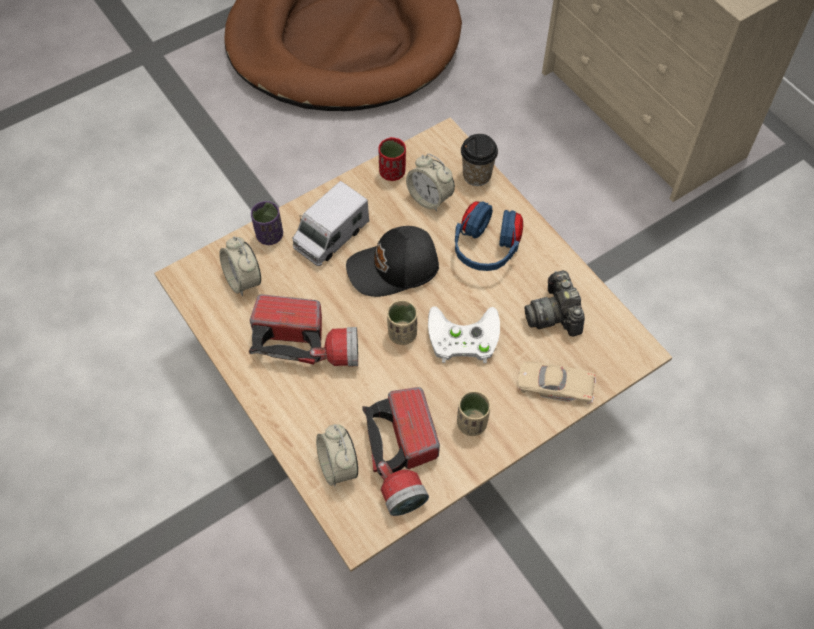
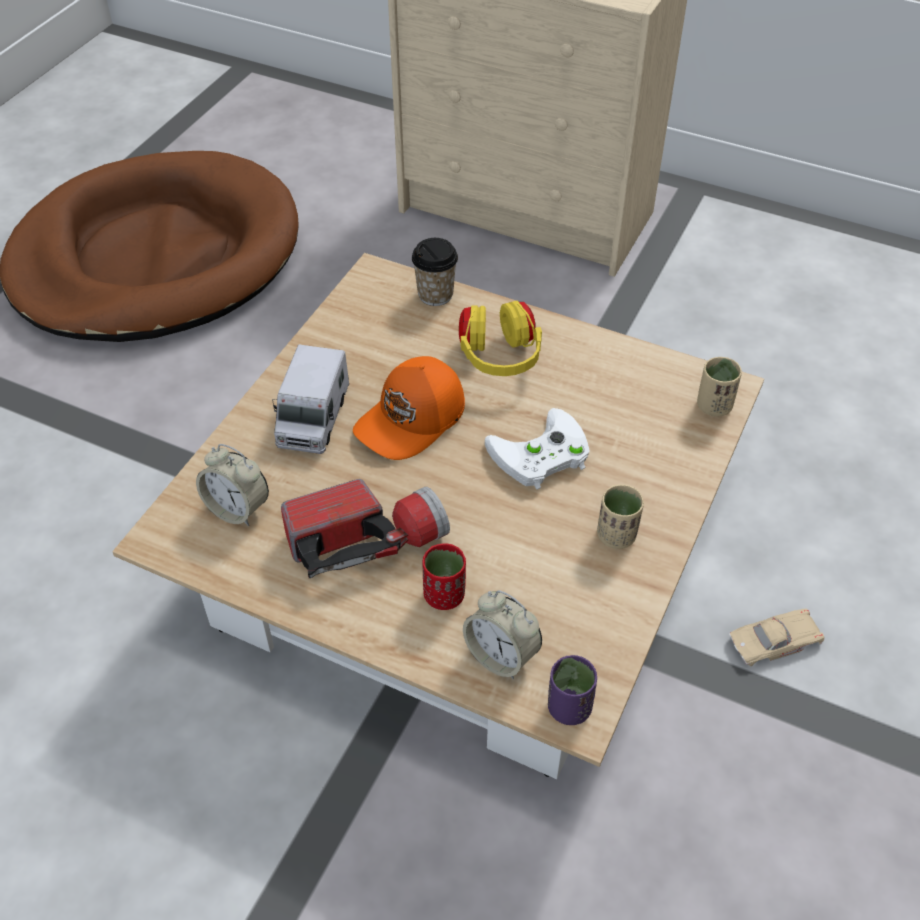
camera: 30 degrees left, 10 degrees down
(269, 235) = (237, 448): purple cup -> purple cup (569, 707)
(392, 172) = (339, 327): red cup -> red cup (444, 595)
(394, 269) = (412, 420): black cap -> orange cap
(402, 334) = (470, 481): beige cup -> beige cup (713, 406)
(404, 458) = (569, 608): flashlight -> none
(430, 198) = (400, 336): alarm clock -> none
(486, 249) = (499, 359): blue headphones -> yellow headphones
(554, 314) = (618, 390): camera -> none
(556, 385) = (673, 456): beige toy car -> beige toy car (774, 641)

